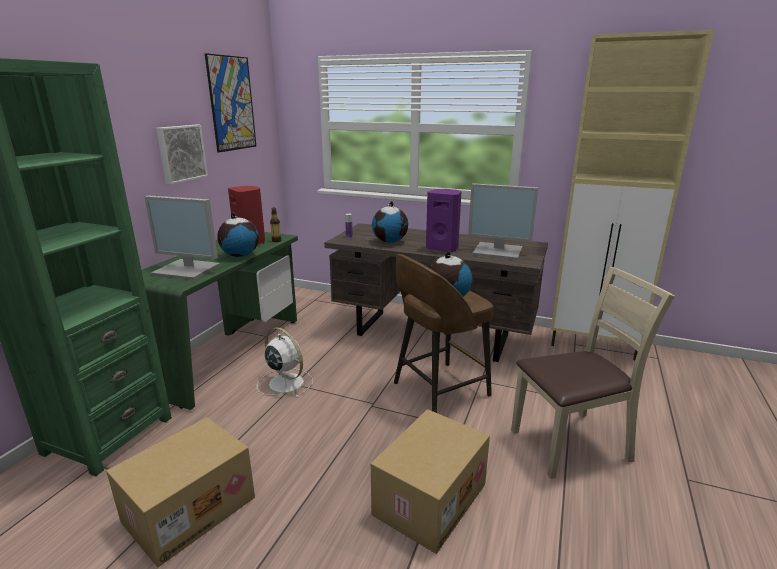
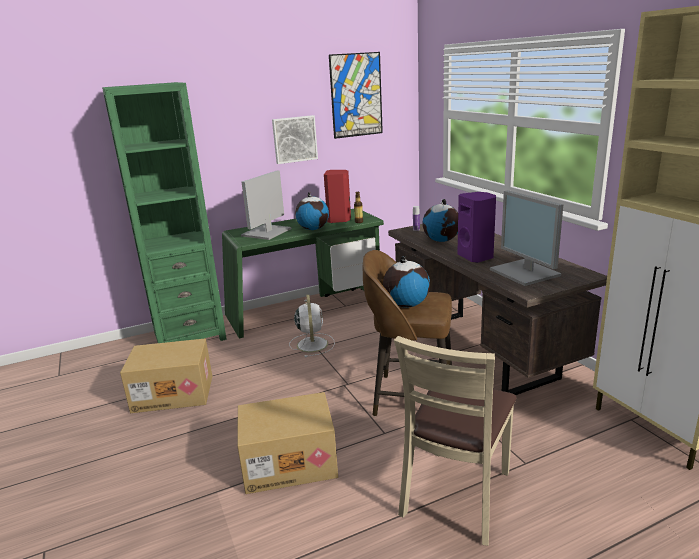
camera: 45 degrees right, 0 degrees up
(188, 269) = (266, 232): monitor -> monitor turned 60 degrees clockwise
(570, 444) = (456, 494): beige chair -> beige chair turned 90 degrees clockwise

